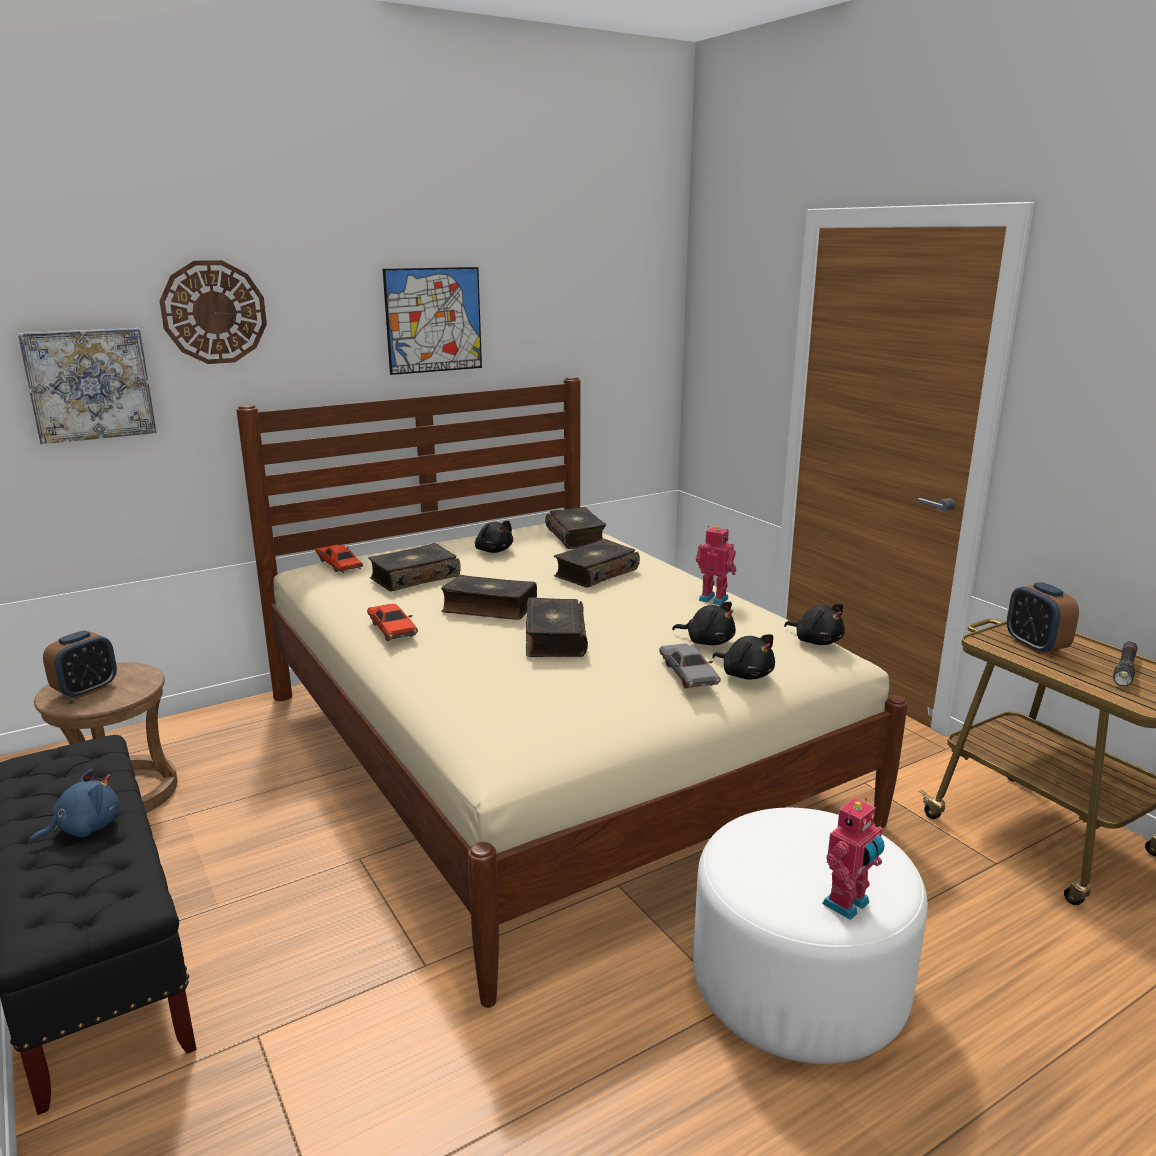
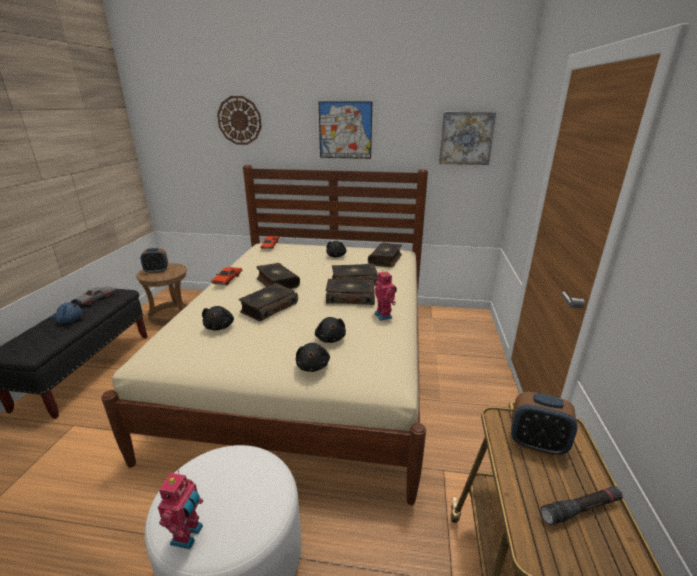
camera: 40 degrees right, 5 degrees up
(89, 384) = (192, 149): picture -> picture (466, 138)
(414, 577) = (281, 259): book -> book (350, 298)
(687, 674) = (284, 352): grey toy car -> grey toy car (96, 298)
(816, 641) = (391, 364): black plush toy -> black plush toy (220, 326)
(848, 905) = (189, 535): toy robot -> toy robot turned 75 degrees counterclockwise
(1035, 646) = (536, 443): alarm clock -> alarm clock turned 90 degrees counterclockwise

